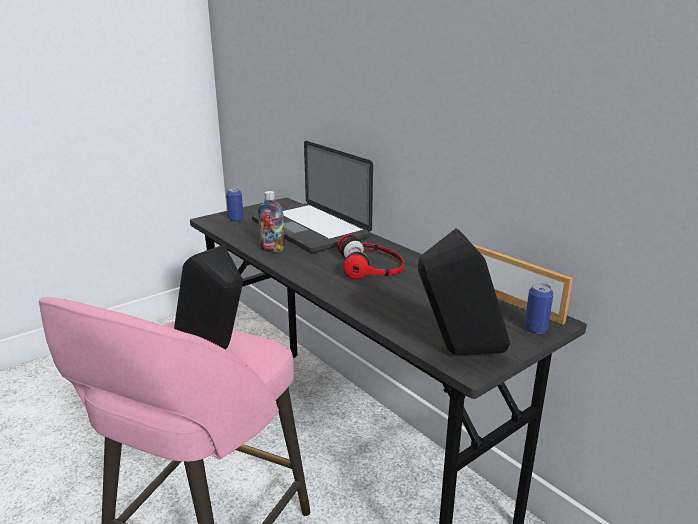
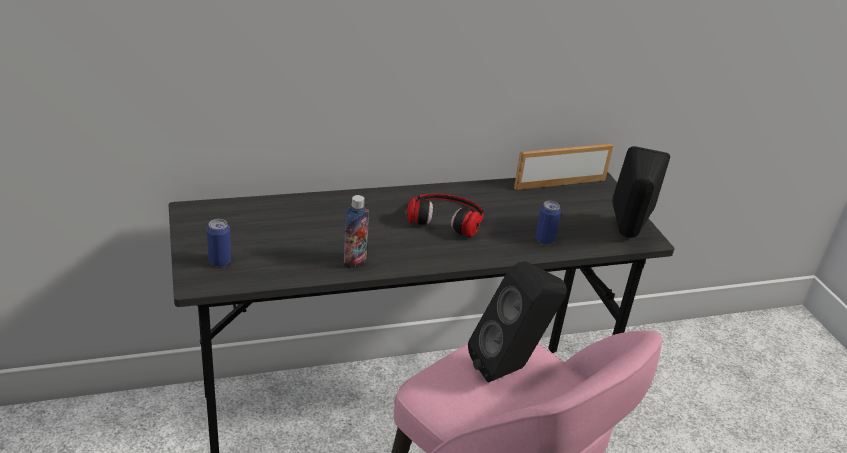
camera: 70 degrees left, 10 degrees up
(309, 229) = (311, 220): laptop -> none
(535, 329) = (606, 192): can -> can (544, 240)

